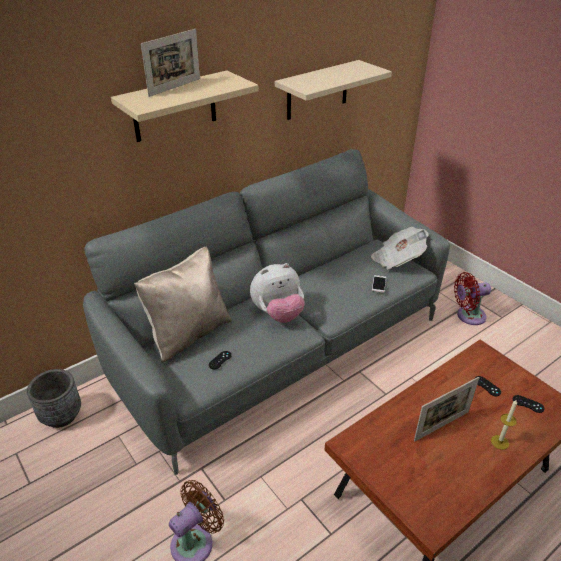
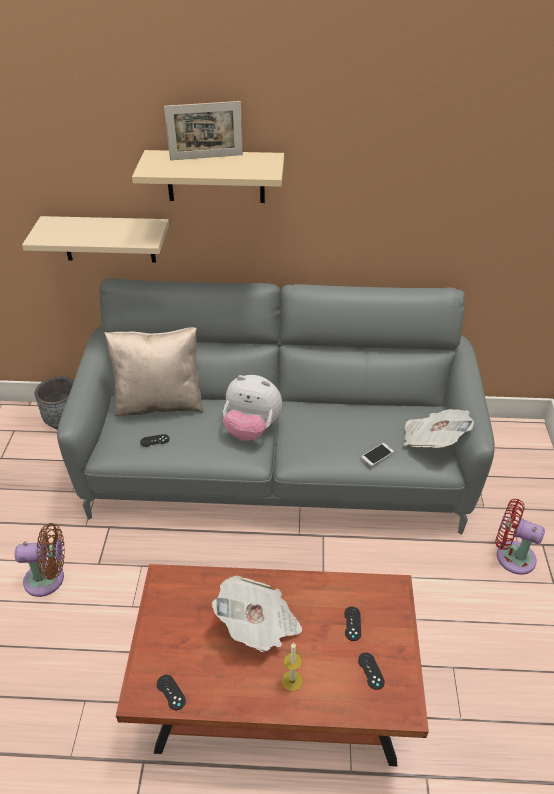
camera: 40 degrees right, 5 degrees up
(317, 90) = (415, 204): beige shelf -> beige shelf (108, 239)
(441, 426) = (259, 625): picture frame -> newspaper
(446, 508) = (171, 692): none -> black game controller

